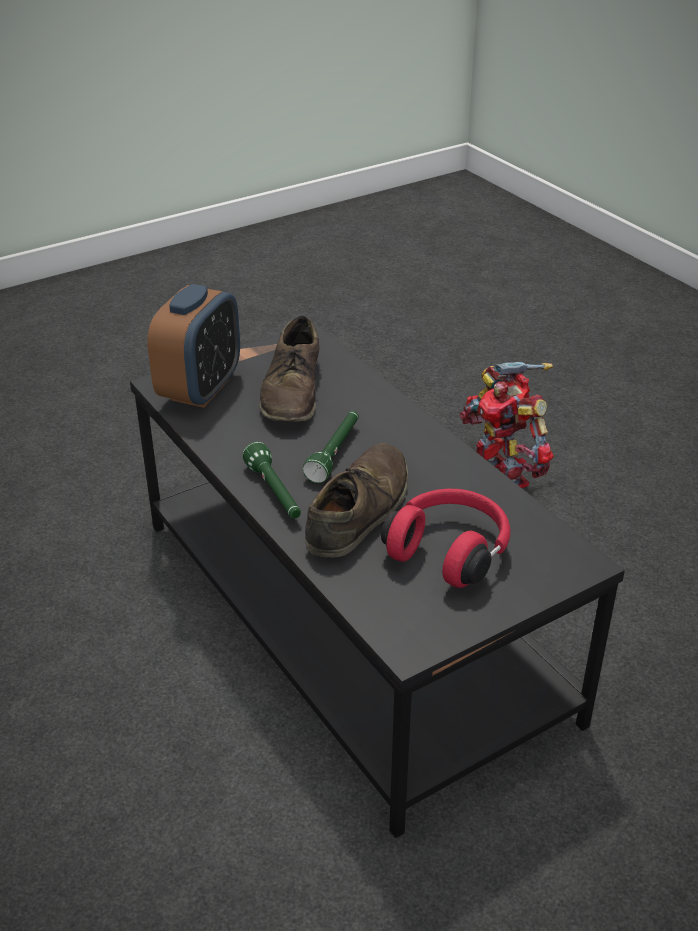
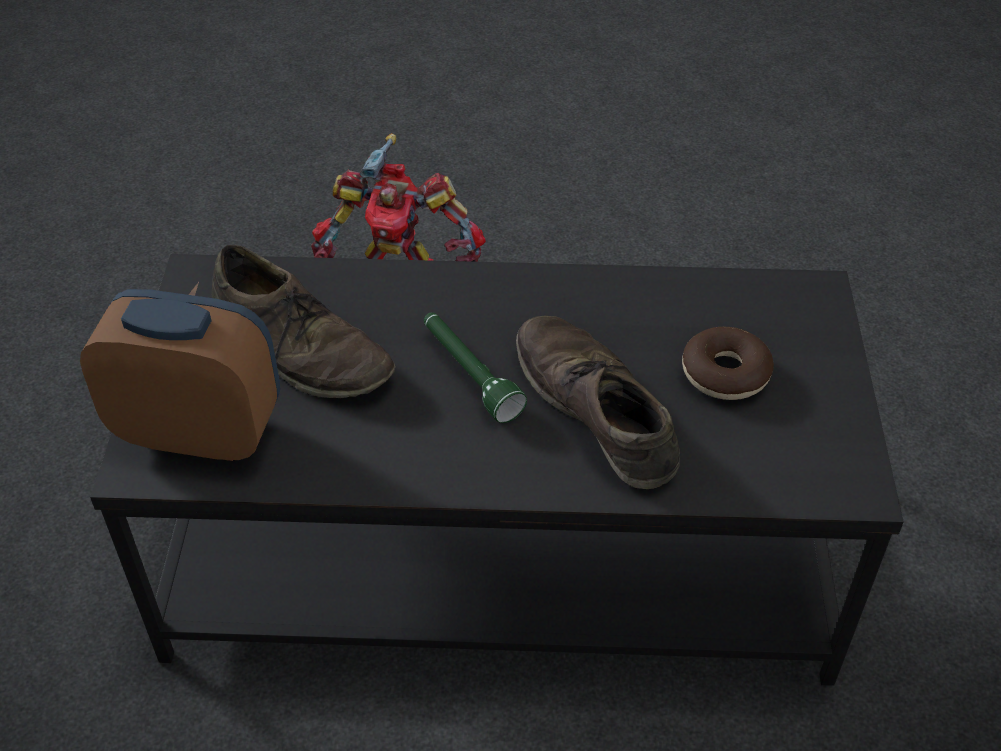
camera: 55 degrees left, 10 degrees up
(200, 389) = (199, 432): alarm clock -> alarm clock turned 45 degrees counterclockwise
(275, 493) = (498, 467): green flashlight -> none
(450, 550) = (725, 374): red headphones -> donut

